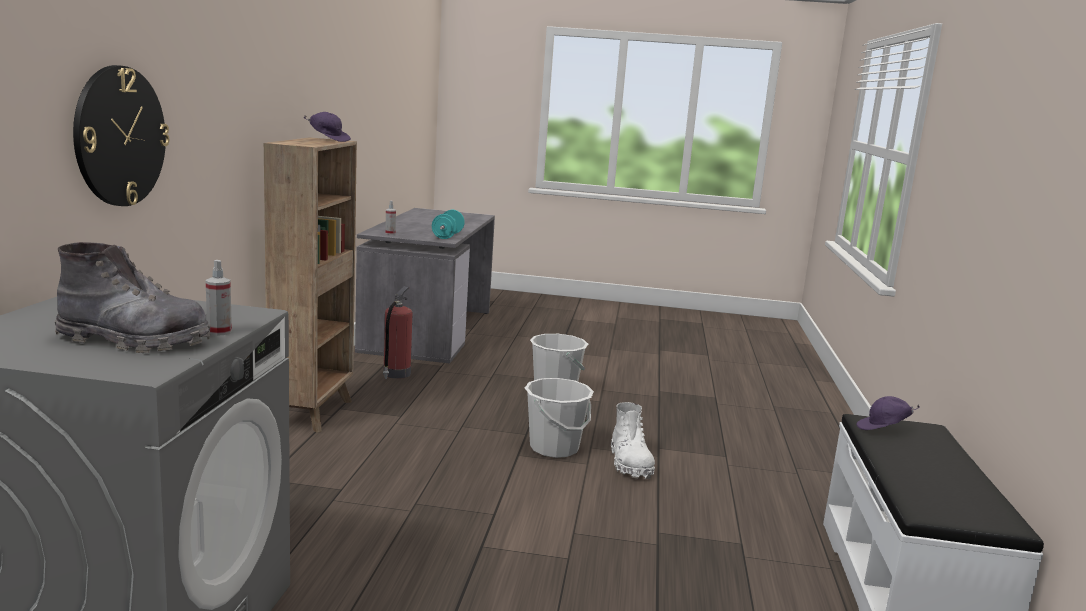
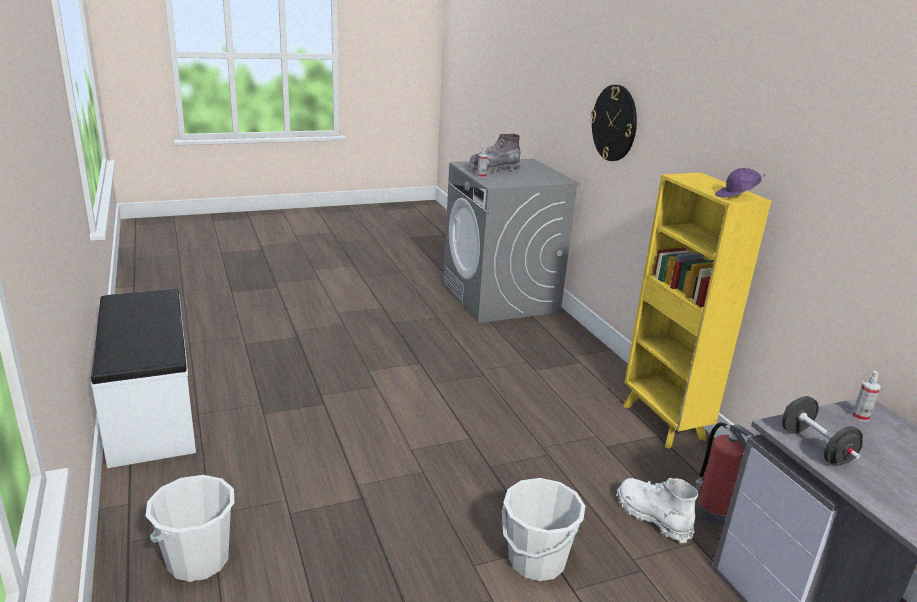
camera: 150 degrees right, 10 degrees up
(313, 412) = (664, 423): brown bookcase -> yellow bookcase
(447, 236) = (815, 447): turquoise dumbbell -> black dumbbell
(554, 448) = (451, 458): white bucket -> white bucket (198, 560)
(630, 463) = (377, 464): white boot -> white boot (652, 517)
(883, 429) = (157, 351): purple cap -> none

